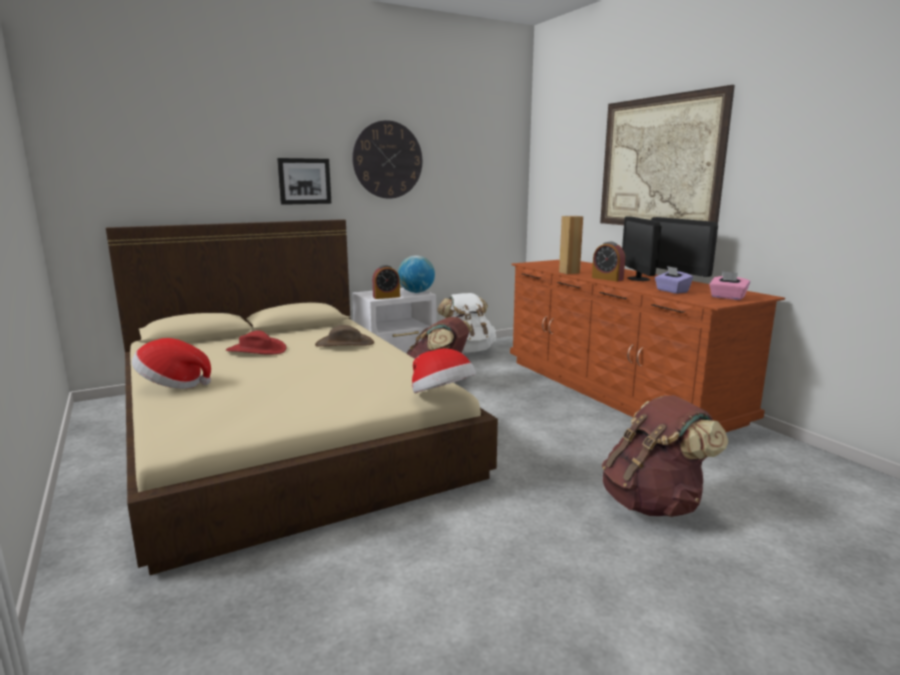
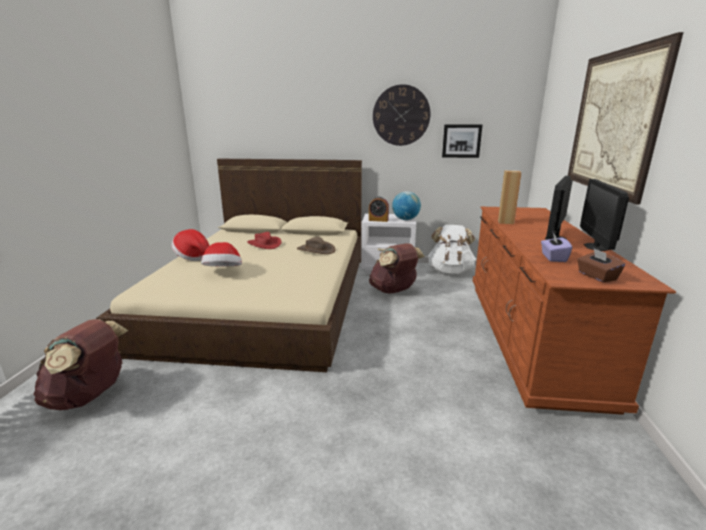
camera: 35 degrees right, 5 degrees up
(304, 181) = (336, 131): picture -> picture (461, 141)
(442, 396) = (299, 303): hat -> hat (223, 271)
(607, 278) = (524, 234): alarm clock -> none
(653, 503) = (411, 443): brown backpack -> brown backpack (89, 396)
(727, 297) = (596, 276): pink tissue box -> brown tissue box

